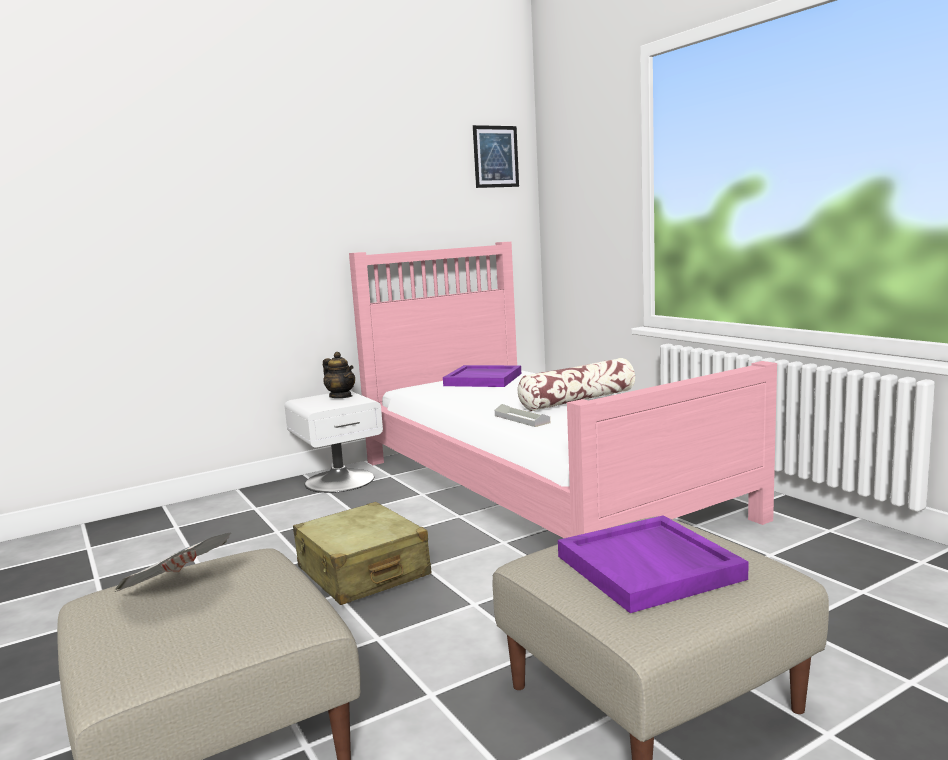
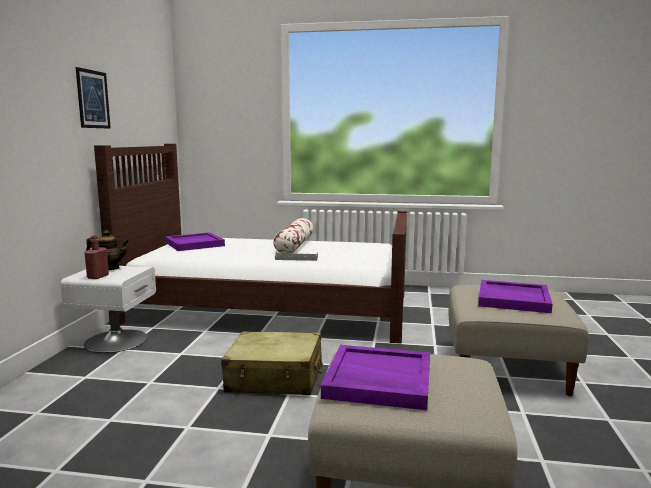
camera: 50 degrees left, 0 degrees up
(177, 591) = (377, 380): newspaper -> purple tray
(310, 403) = (98, 276): none -> red bottle
(496, 156) = (159, 79): picture -> picture (93, 99)
(538, 486) = (268, 308): pink bed -> brown bed

